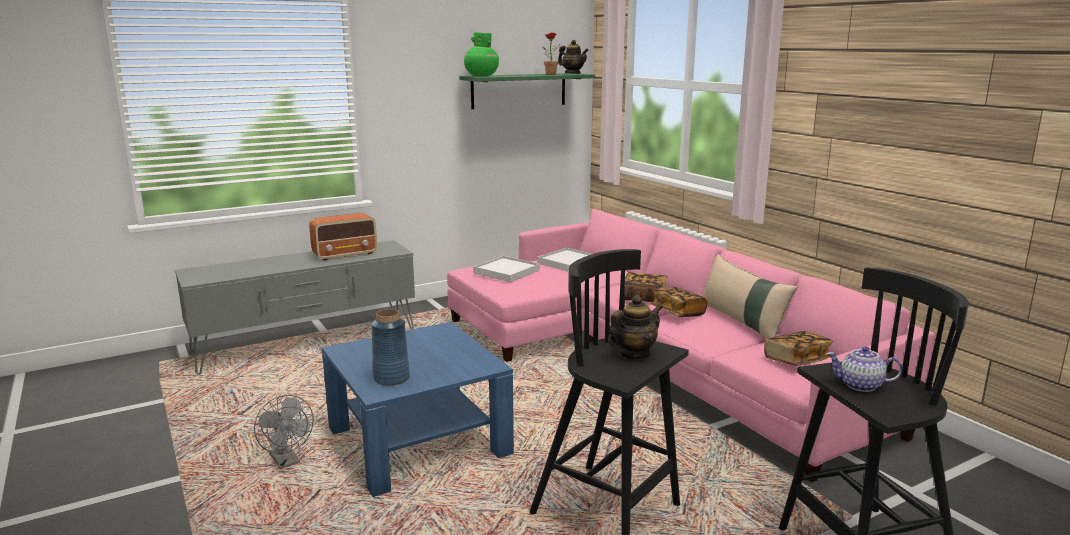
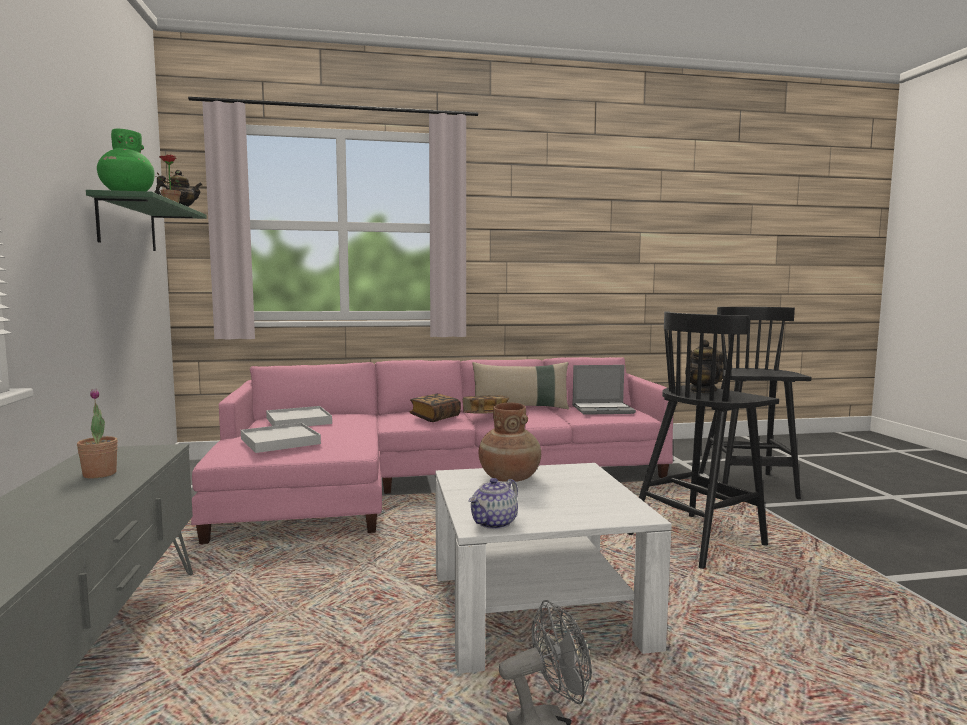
camera: 70 degrees left, 10 degrees down
(345, 254) = (99, 474): radio -> potted plant
(391, 378) = (598, 506): blue vase -> none
(418, 440) = (537, 608): blue coffee table -> white coffee table
(444, 344) = (509, 478): none -> brown vase
(796, 361) = (603, 410): book -> laptop
(860, 385) = (754, 373): teapot -> teapot (494, 523)

